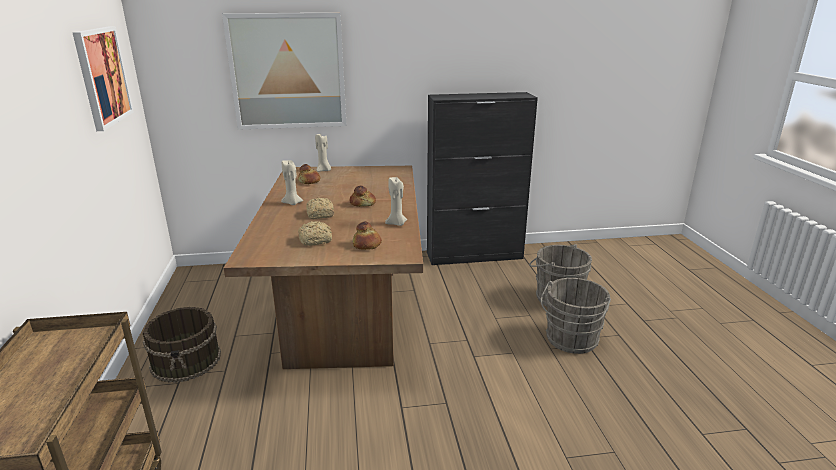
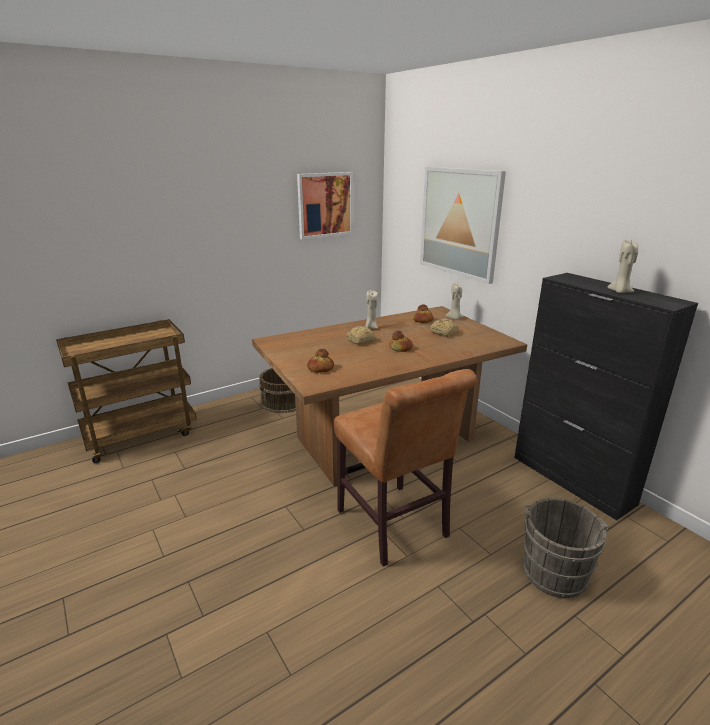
camera: 65 degrees right, 0 degrees up
(316, 240) = (313, 351): bread -> bread (444, 333)
(397, 224) = (372, 369): beige candle -> beige candle (619, 292)
(476, 348) = (395, 527): none -> brown chair
(570, 340) = (468, 602): grey bucket -> none

